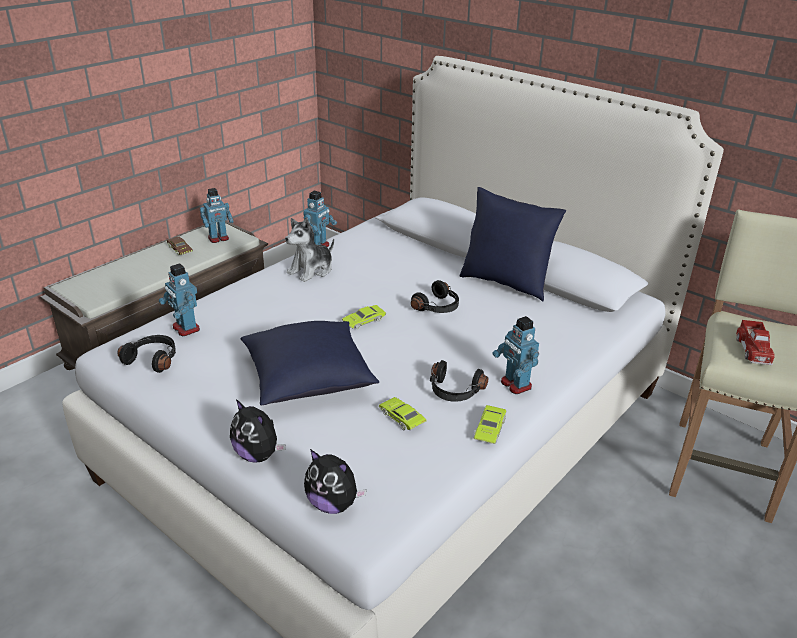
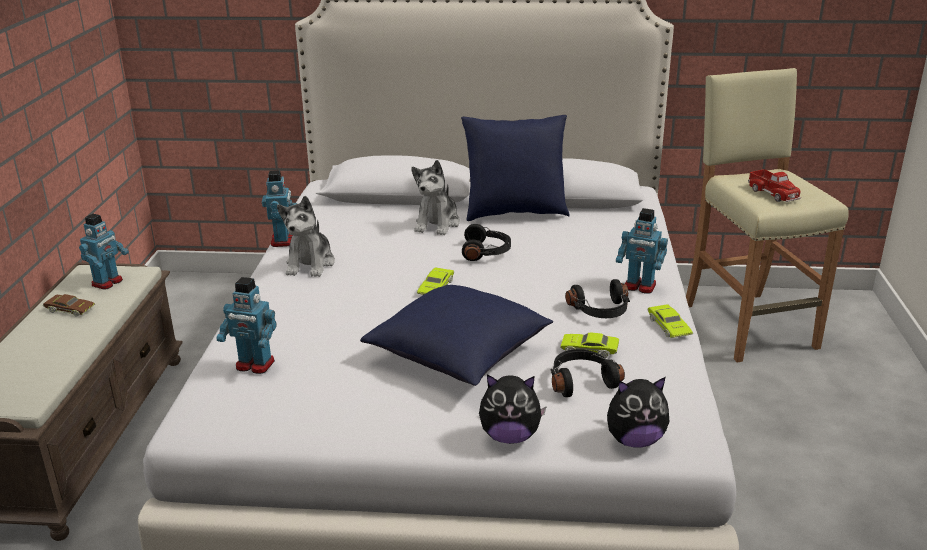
camera: 35 degrees left, 5 degrees down
(153, 359) = (261, 408): black headphones -> black headphones (581, 381)
(435, 271) = (437, 224): none -> plush toy

